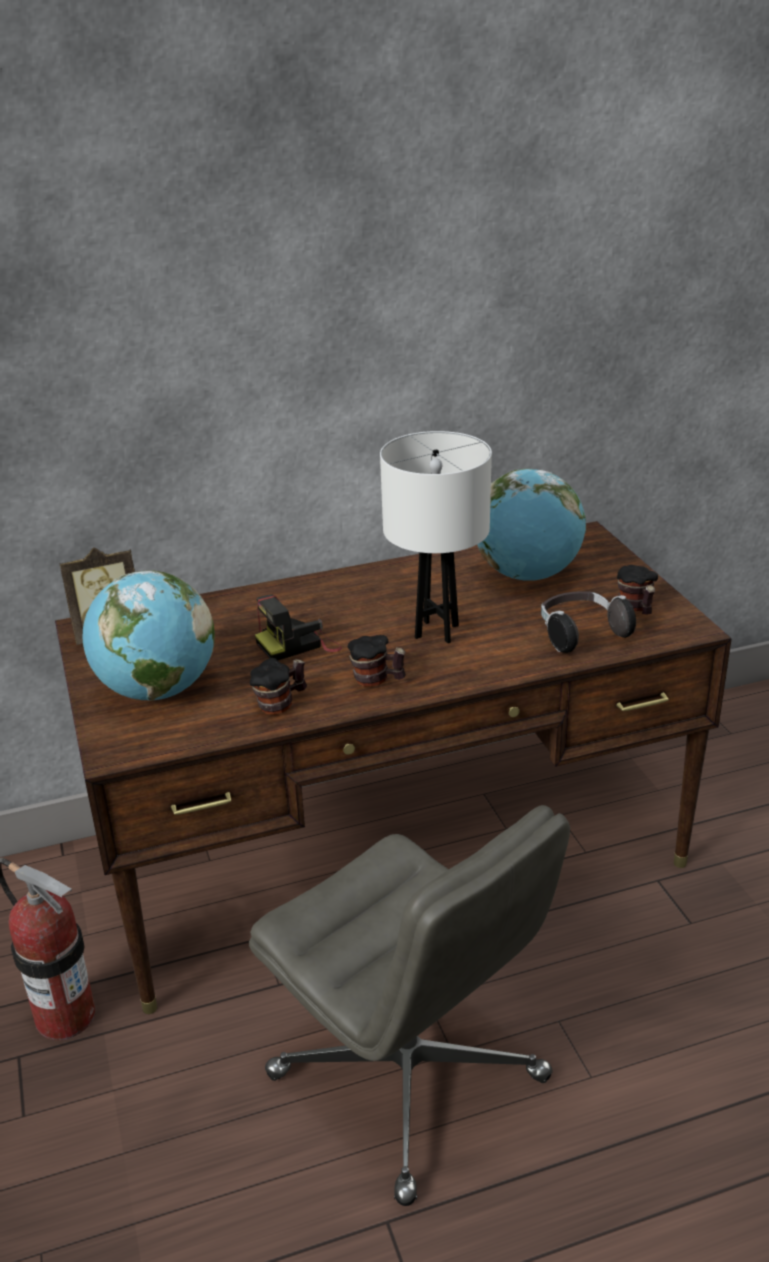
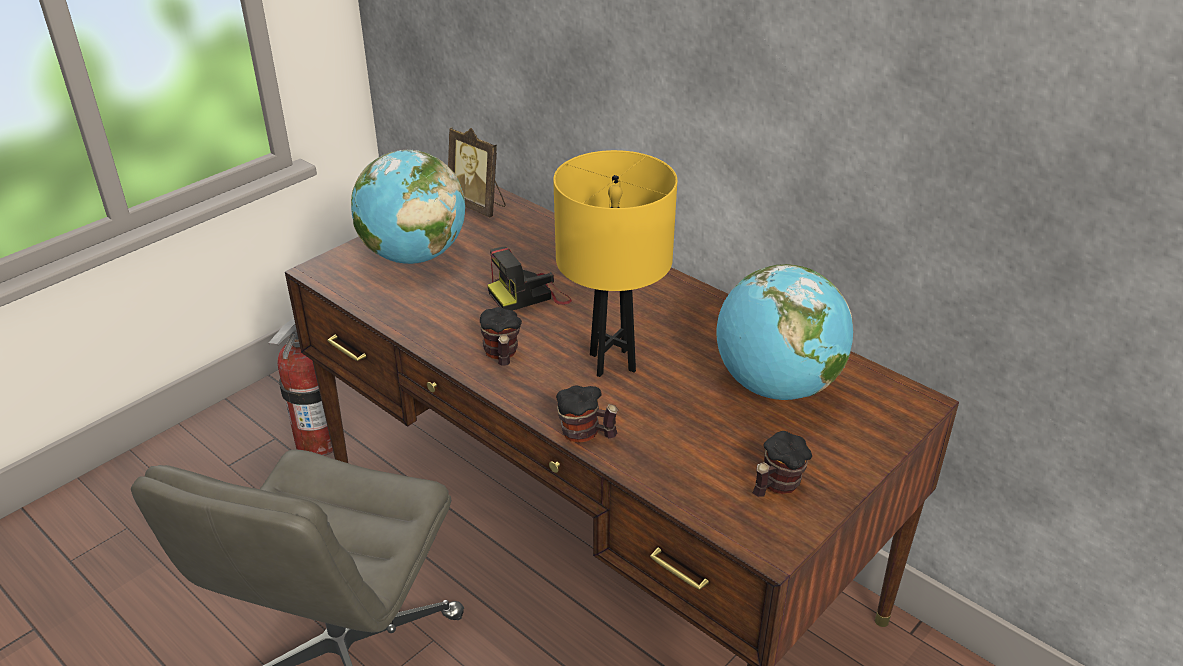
camera: 60 degrees right, 5 degrees up
(280, 704) = (431, 319): mug -> mug (586, 434)
(298, 644) = (529, 295): camera -> camera turned 60 degrees counterclockwise
(436, 631) = (612, 362): white table lamp -> yellow table lamp
(580, 634) = (685, 458): headphones -> none

